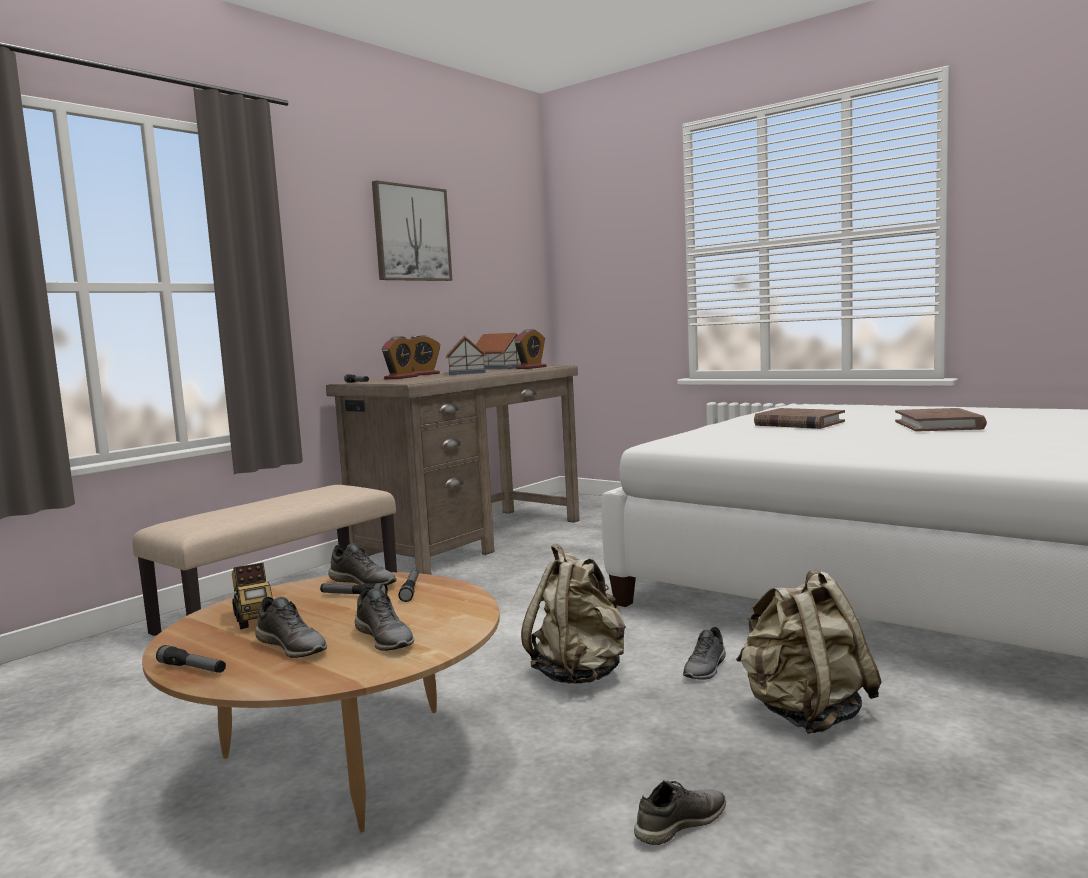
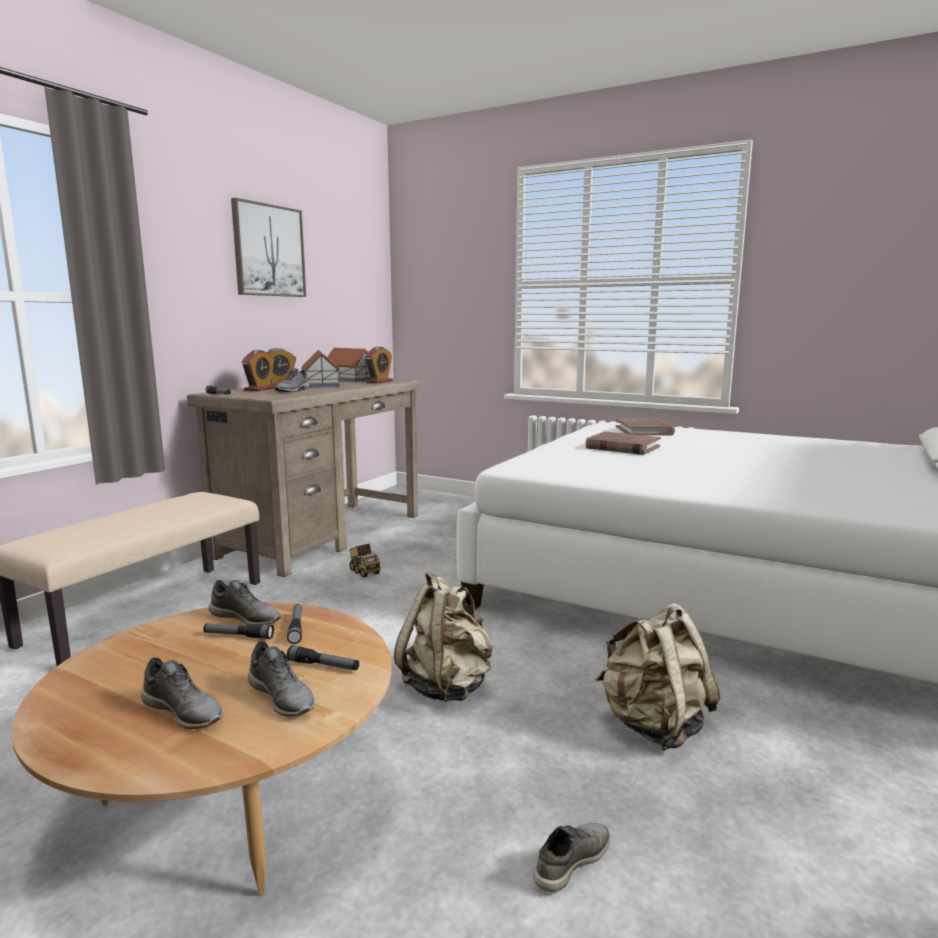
camera: 10 degrees left, 5 degrees up
(192, 668) = (73, 747): flashlight -> flashlight (323, 666)
(254, 618) = (135, 670): toy truck -> toy truck (364, 572)
(706, 669) = (558, 677): grey shoe -> grey shoe (293, 391)
(939, 425) = (740, 455): brown book -> brown book (644, 430)

